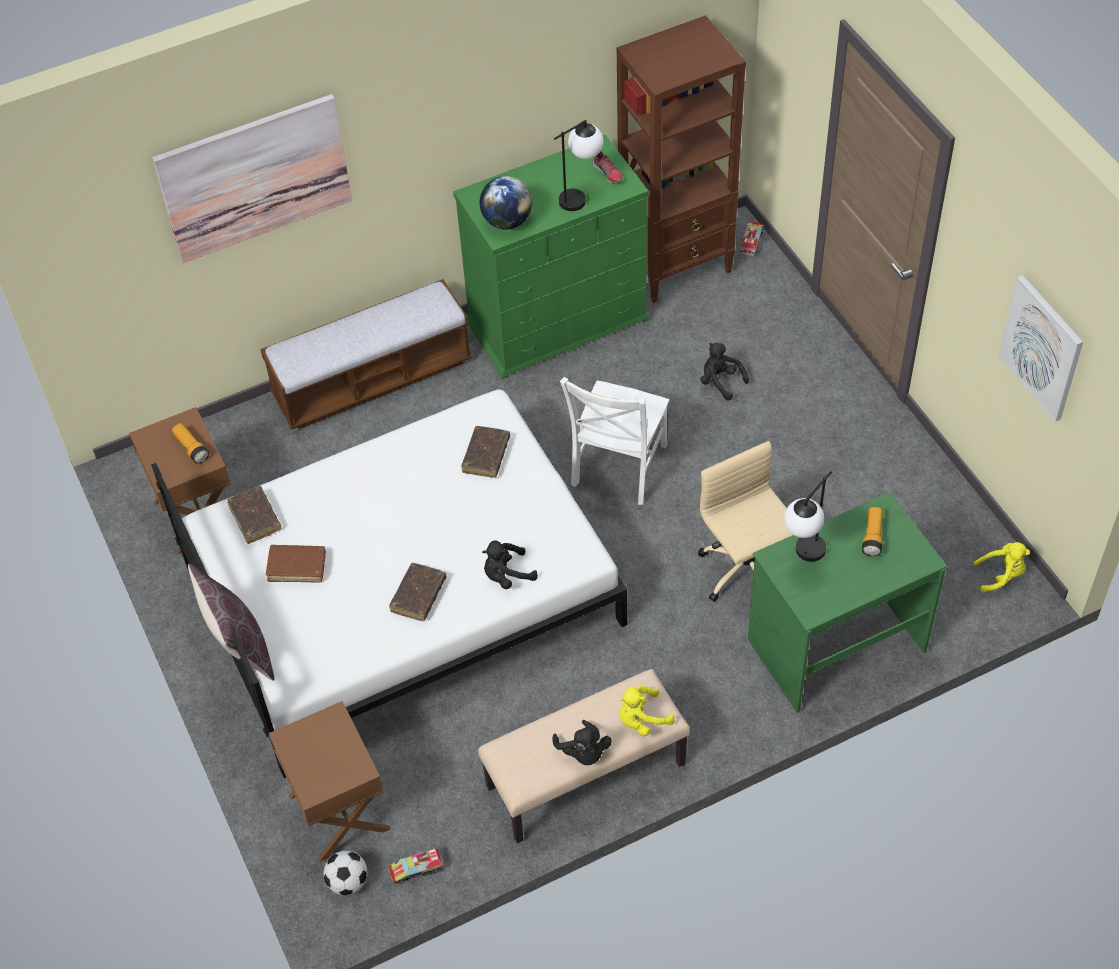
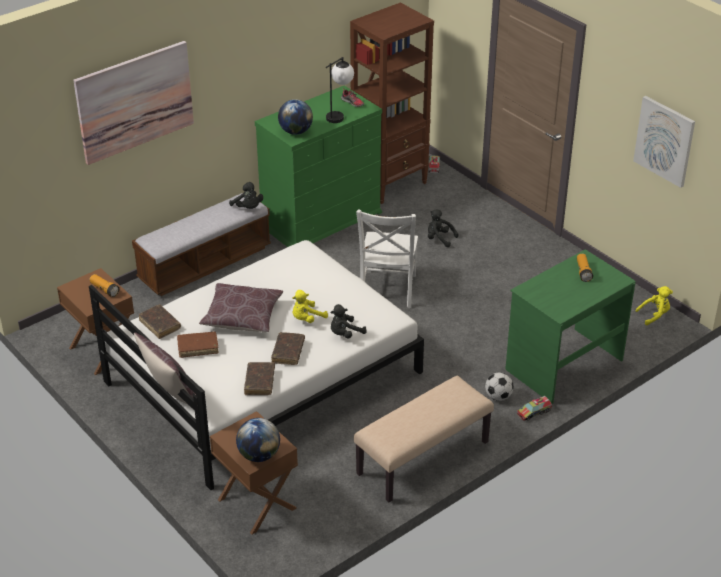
camera: 15 degrees left, 15 degrees down
(325, 779) = (259, 455): none -> globe
(348, 882) = (276, 543): football -> football (498, 397)
(372, 521) = (242, 317): none -> brown pillow
(417, 869) = (323, 528): toy truck -> toy truck (534, 412)
(486, 456) = (309, 274): brown book -> brown book (259, 382)
(583, 753) = (428, 424): black plush toy -> black plush toy (248, 208)
(641, 720) = (461, 401): yellow plush toy -> yellow plush toy (307, 319)
(747, 570) = (491, 333): beige office chair -> none
(803, 557) = (544, 288): table lamp -> none

